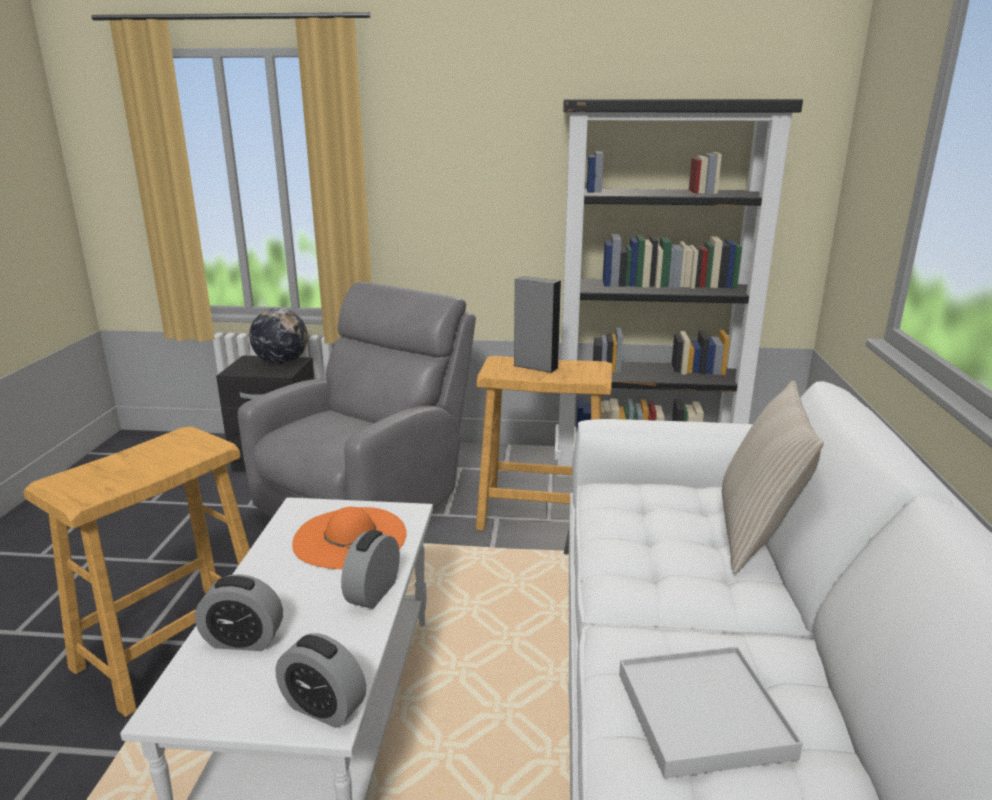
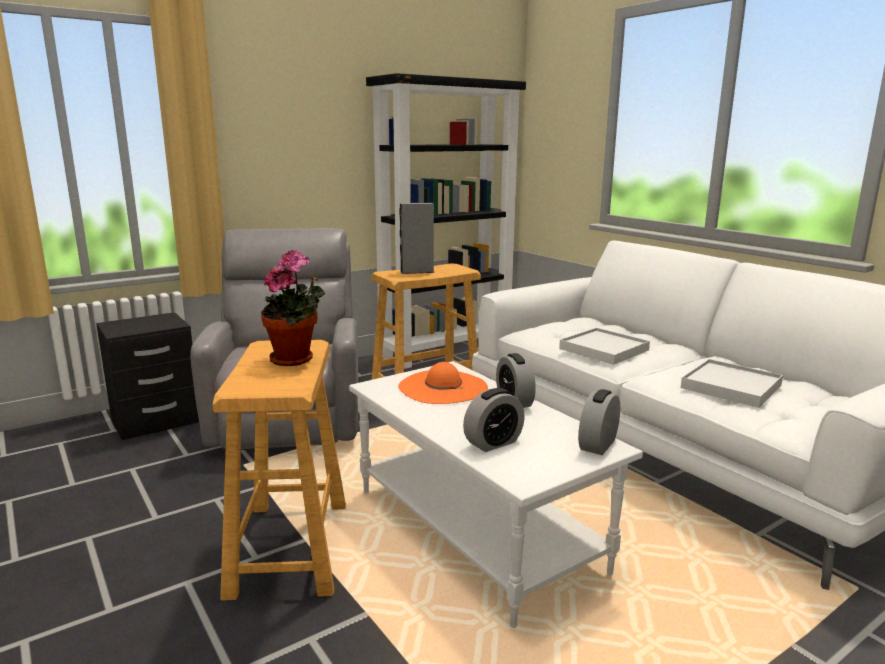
camera: 40 degrees left, 5 degrees down
(161, 462) = (296, 359): none -> potted plant
(281, 363) = (154, 319): globe -> none
(323, 707) = (598, 445): alarm clock -> alarm clock turned 135 degrees clockwise
(646, 558) = (604, 349): none -> white tray
(756, 534) = (626, 329): beige pillow -> none

